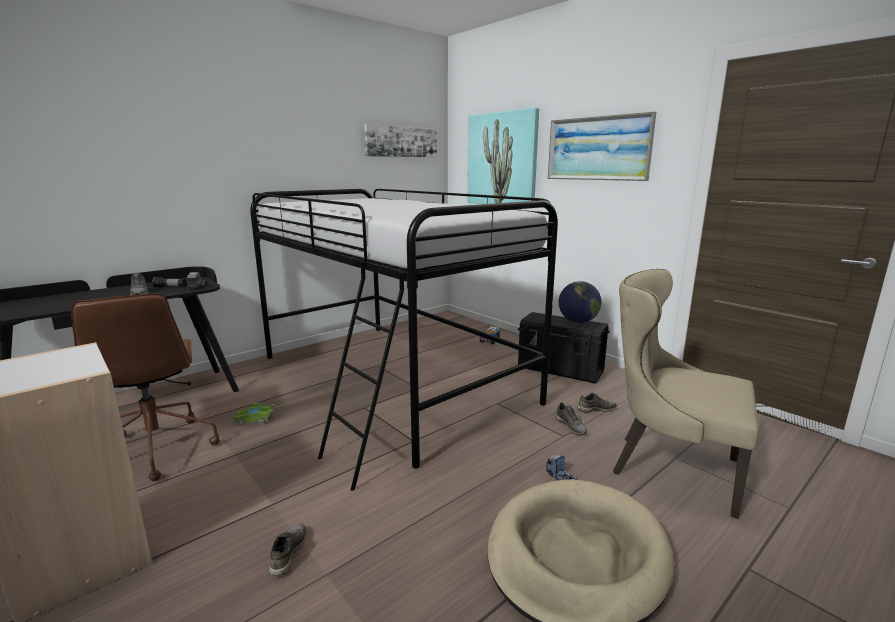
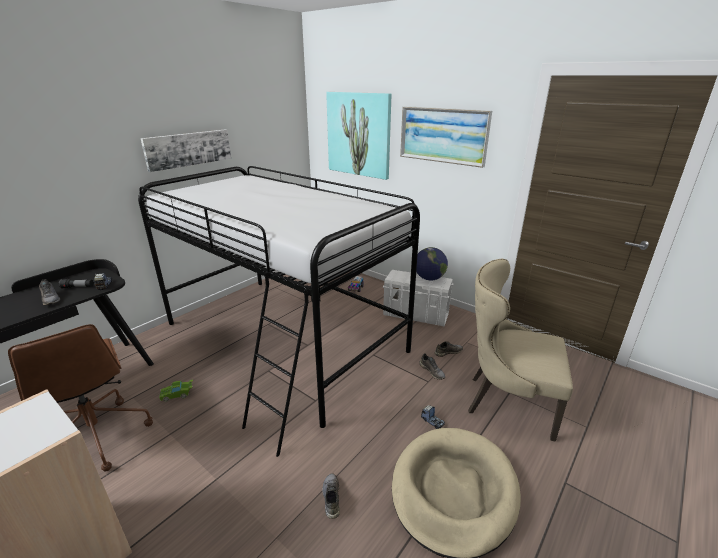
camera: 10 degrees left, 10 degrees up
(287, 553) = (241, 523): grey shoe -> grey shoe (331, 498)
(401, 141) = (267, 117): picture -> picture (188, 149)
(560, 369) = (416, 314): black storage box -> white storage box

